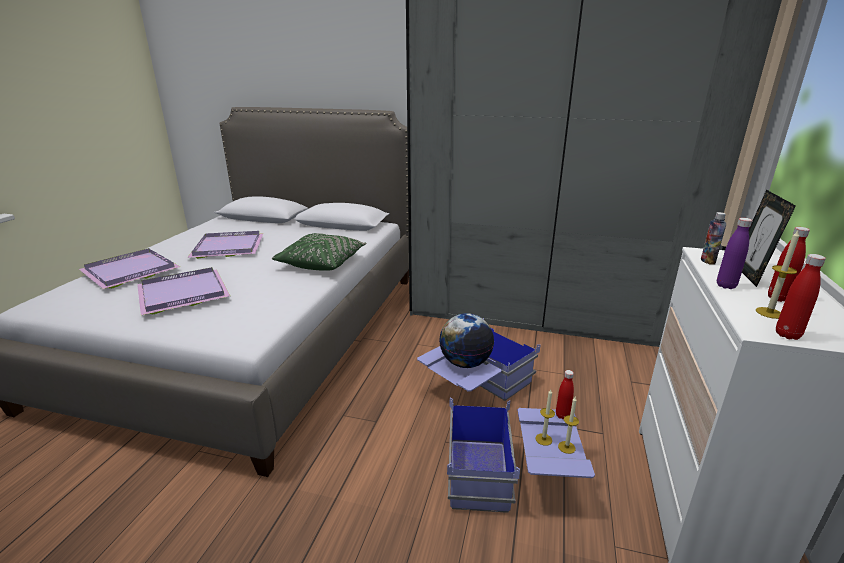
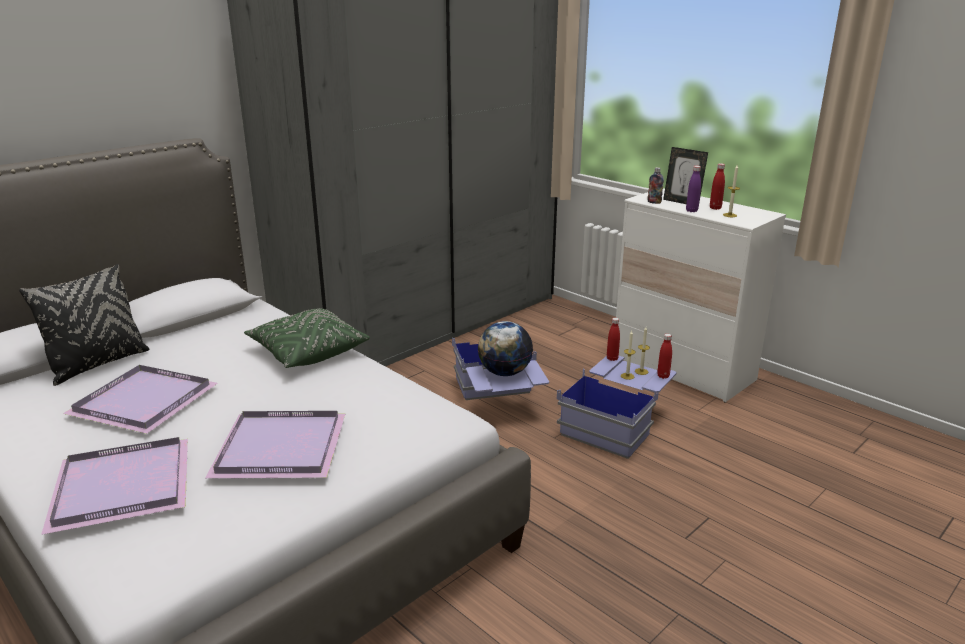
camera: 60 degrees left, 0 degrees up
(267, 226) = (98, 364): none -> black pillow
(787, 335) = (754, 220): red bottle -> red bottle (663, 376)

